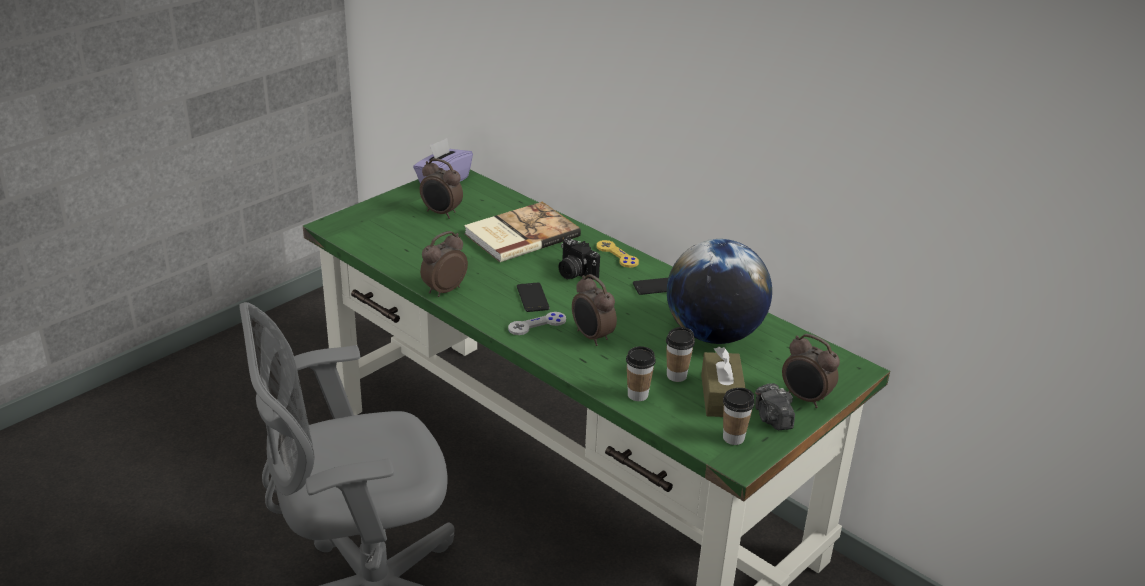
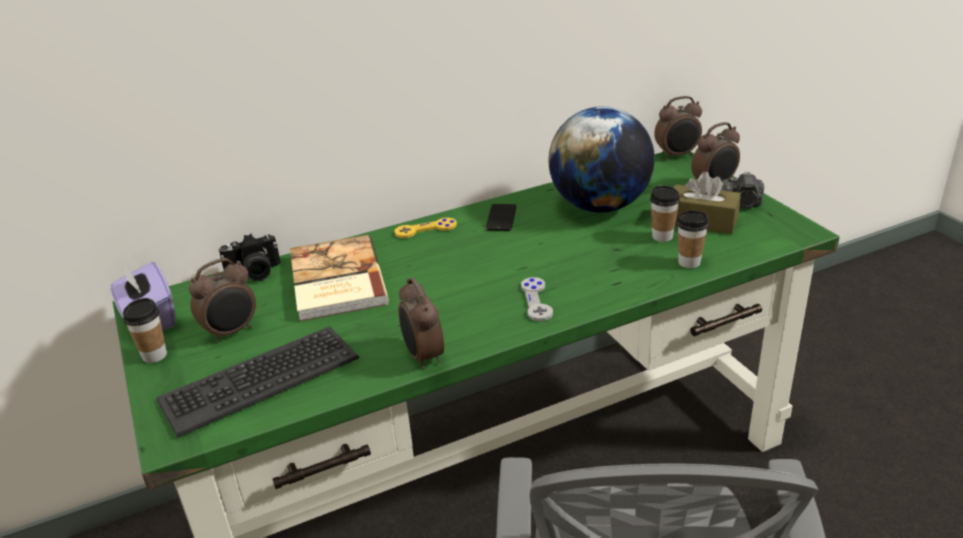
camera: 65 degrees left, 0 degrees up
(396, 237) = (260, 379): none -> keyboard
(532, 298) = (479, 294): phone -> none
(574, 273) = (443, 260): camera -> camera (254, 273)
(591, 337) = (576, 270): alarm clock -> alarm clock (677, 155)
(733, 438) = (767, 227): cup -> cup (154, 355)

